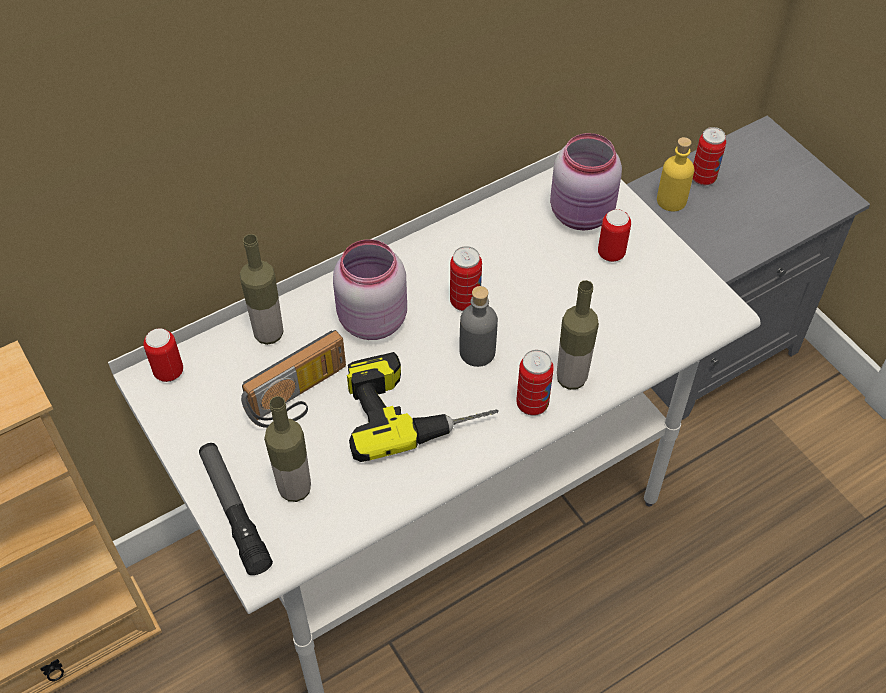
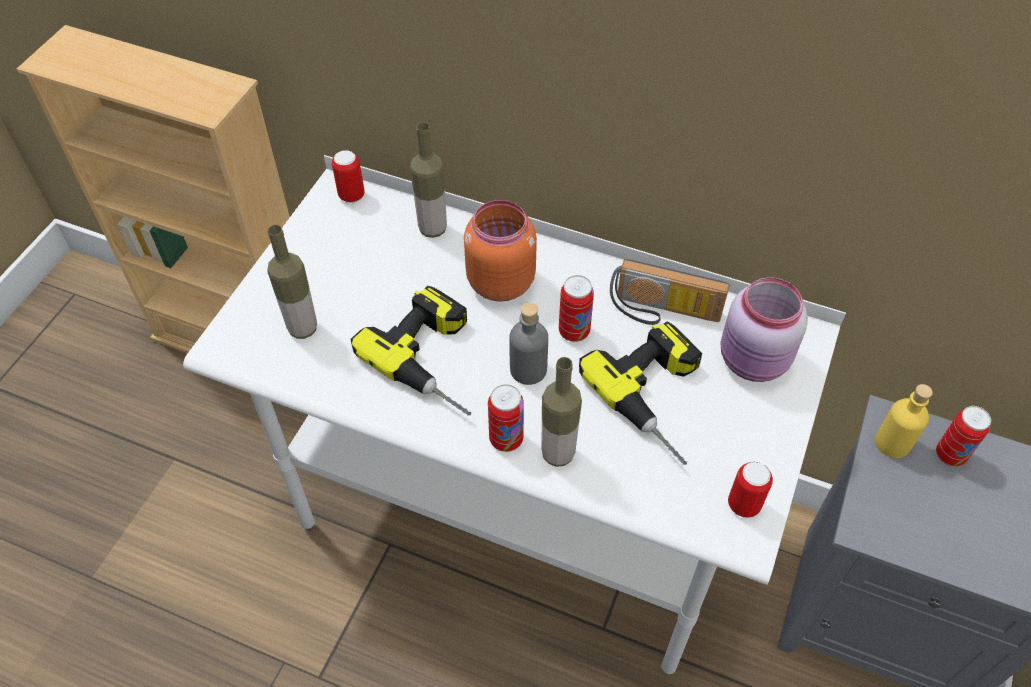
camera: 55 degrees right, 0 degrees up
(234, 512) = (257, 305): flashlight -> none
(300, 398) = (388, 282): radio -> radio (662, 312)
(370, 320) = (499, 281): pink jar -> orange jar
(571, 286) = (662, 398): none -> power drill
(611, 253) = (728, 408): can -> can (743, 504)

